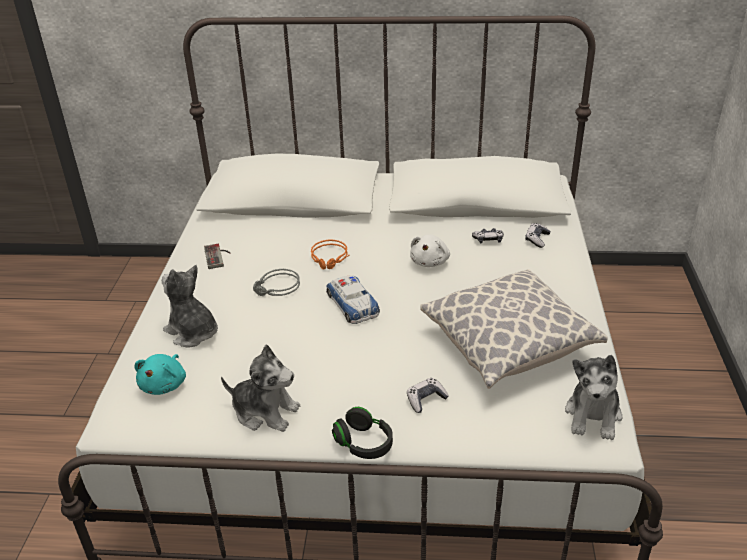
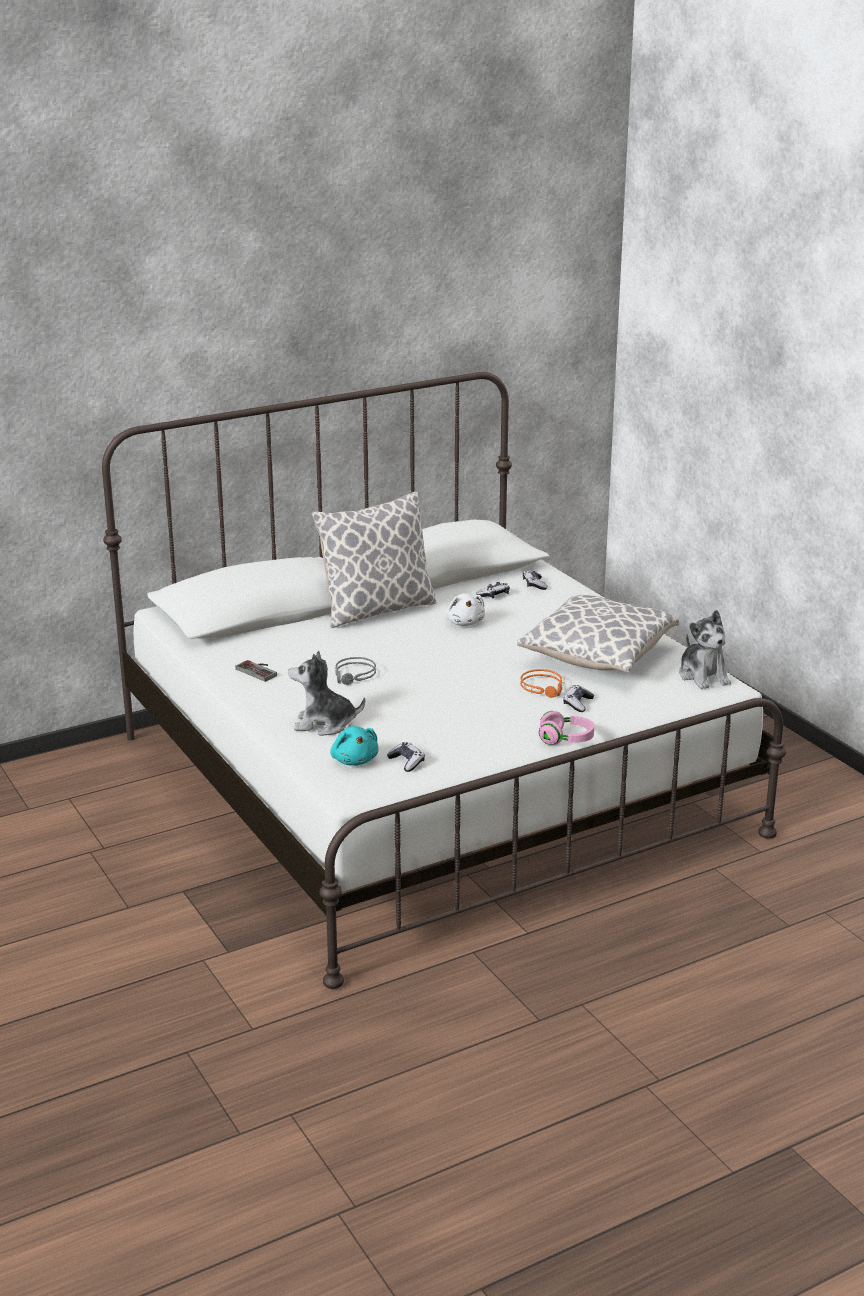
camera: 35 degrees left, 10 degrees down
(199, 407) = (407, 762): none -> game controller
(265, 411) = (465, 748): plush toy -> none
(330, 258) = (371, 643): orange headphones -> orange headphones (544, 688)
(352, 304) = (438, 667): toy car -> none
(364, 444) = (566, 740): black headphones -> pink headphones
(374, 225) = (376, 610): none -> pillow

